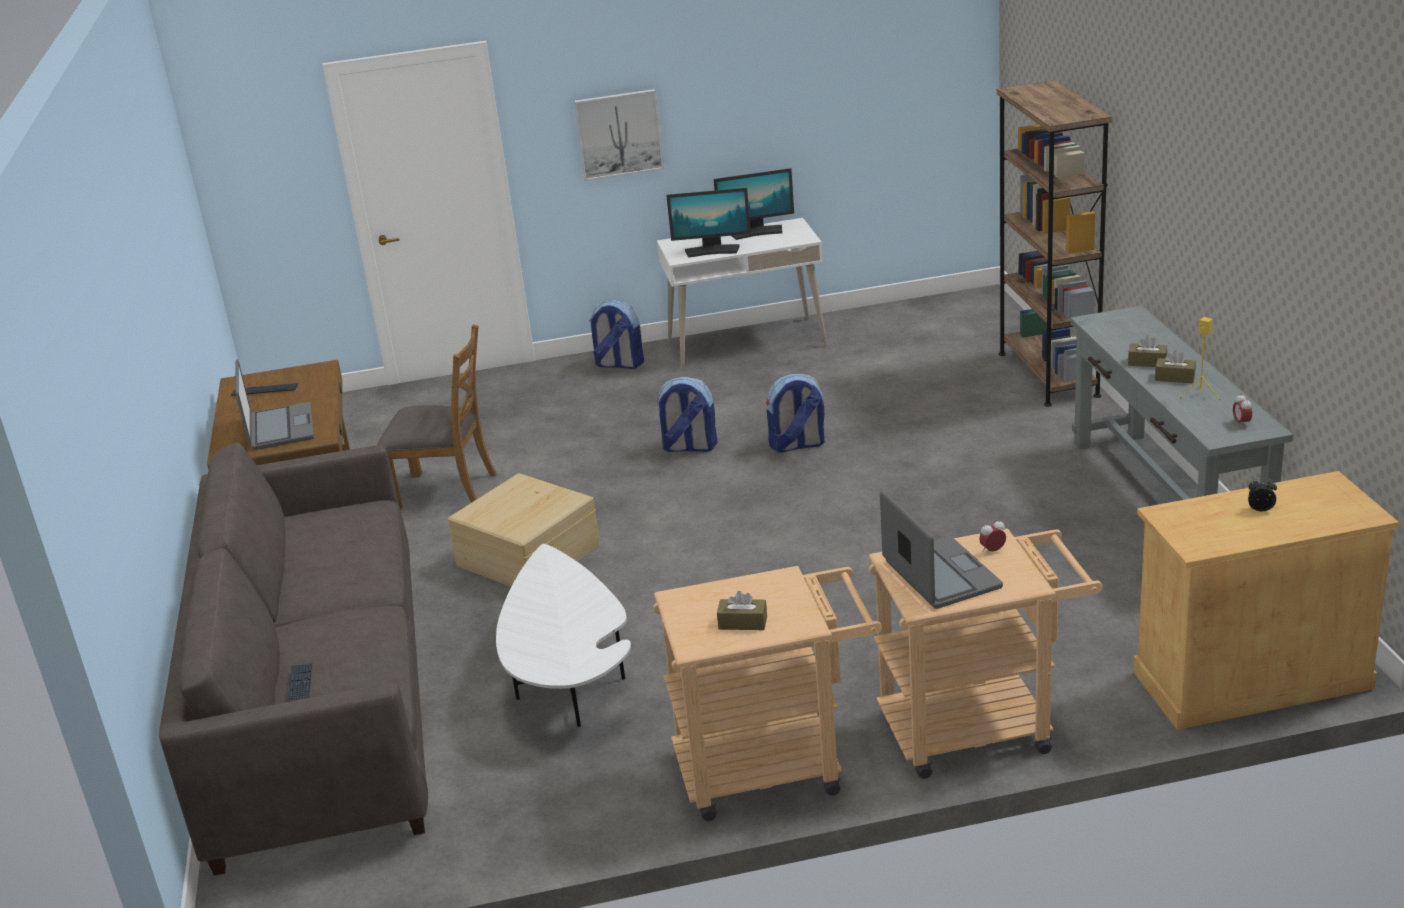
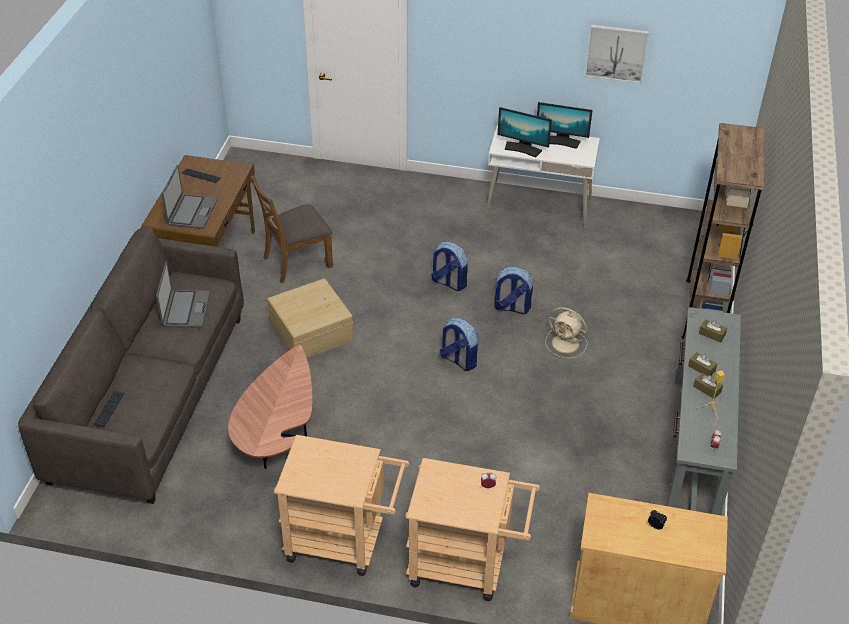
camera: 20 degrees right, 15 degrees up
(446, 491) = (296, 262): brown chair -> brown chair turned 120 degrees clockwise
(568, 681) = (278, 434): white coffee table -> brown coffee table
(618, 364) = (452, 194): backpack -> backpack (458, 360)
(619, 134) = (485, 54): picture -> picture (616, 53)
(742, 623) = (323, 478): brown tissue box -> brown tissue box (711, 334)
(904, 456) = (566, 344): none -> beige fan
(940, 575) = (447, 492): laptop -> laptop (185, 310)

